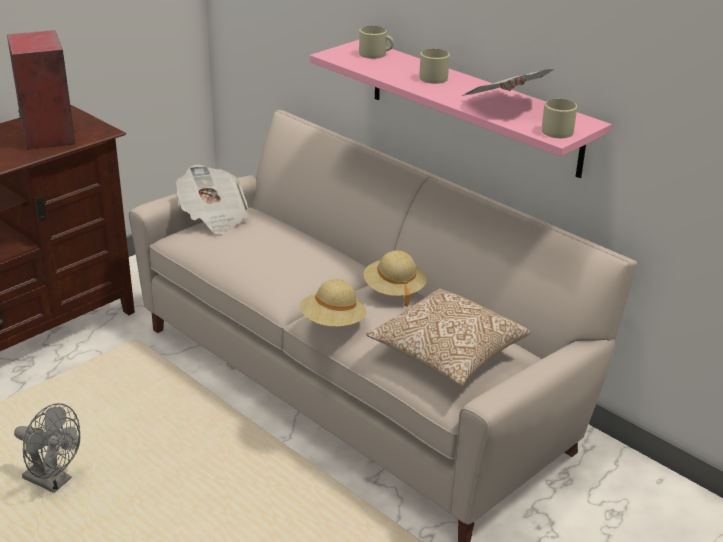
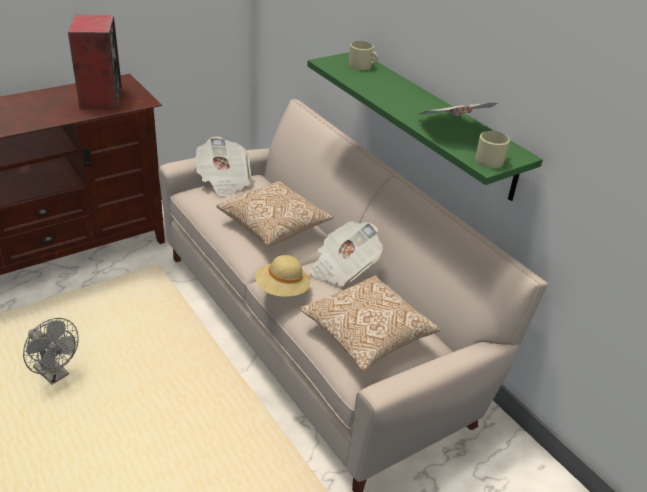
camera: 10 degrees right, 5 degrees up
(295, 258) = (274, 226): none -> pillow
(394, 290) = (343, 268): beige hat -> newspaper
(432, 77) = (401, 93): beige mug -> none
(473, 106) = (434, 122): pink shelf -> green shelf

